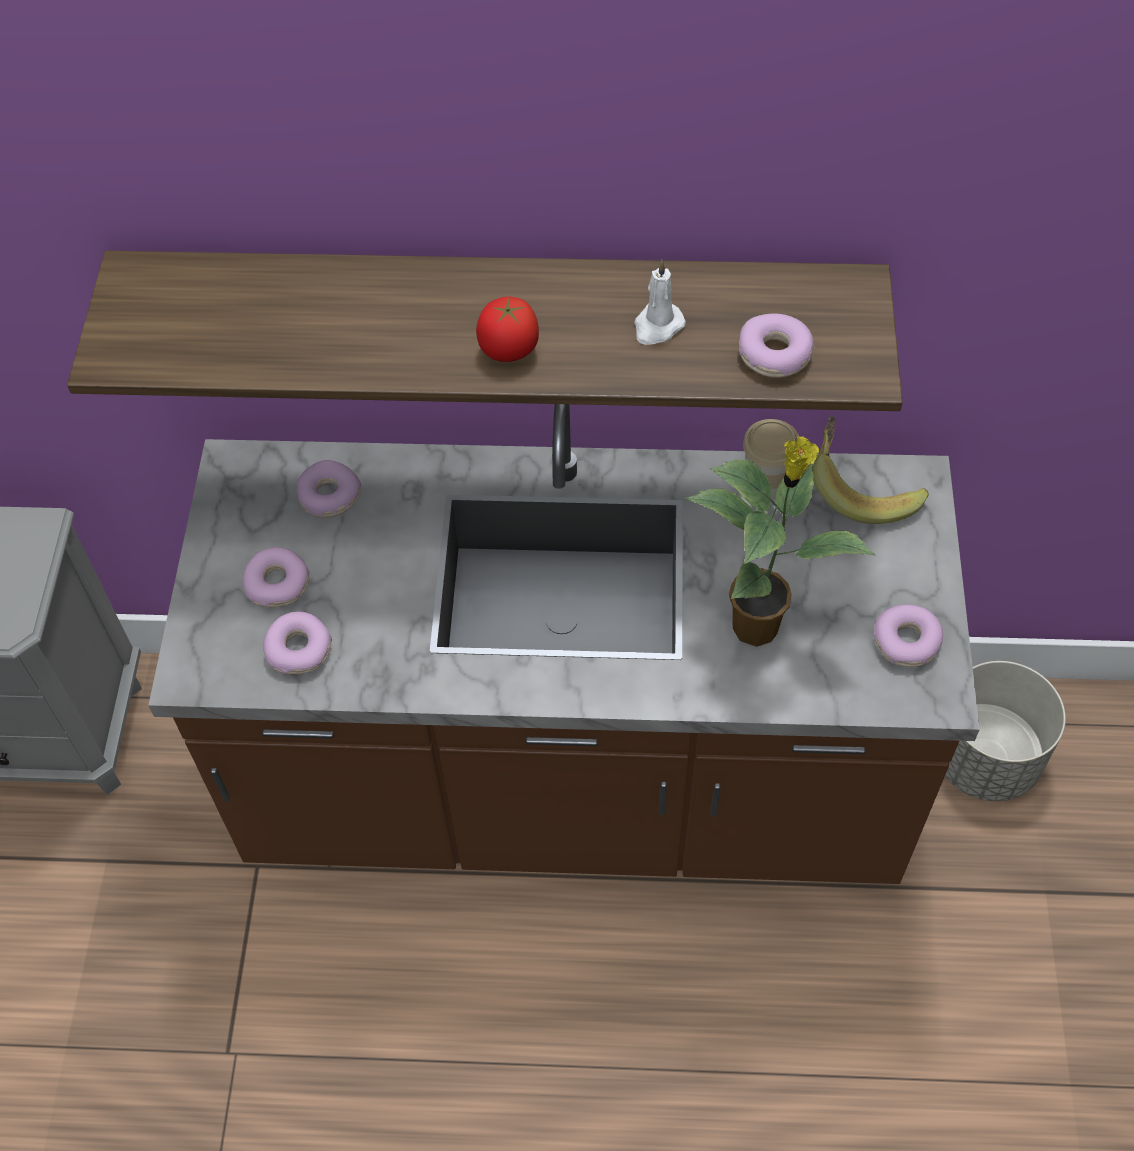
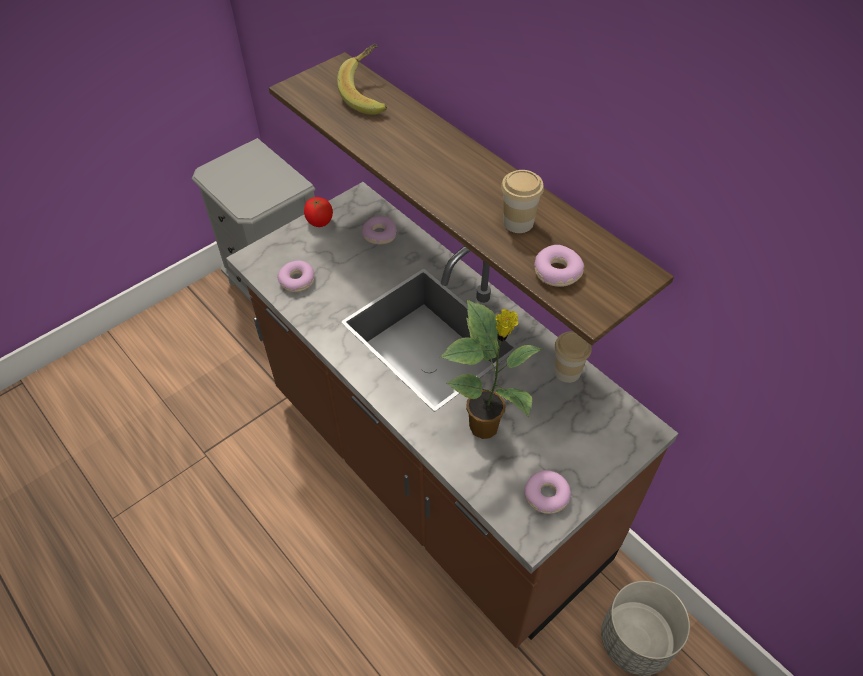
camera: 45 degrees right, 5 degrees down
(278, 584) = (320, 251): donut -> none
(508, 350) = (440, 186): tomato -> tomato (319, 222)
(657, 326) = (518, 222): white candle -> cup
(862, 487) = (613, 411): banana -> banana (370, 95)

